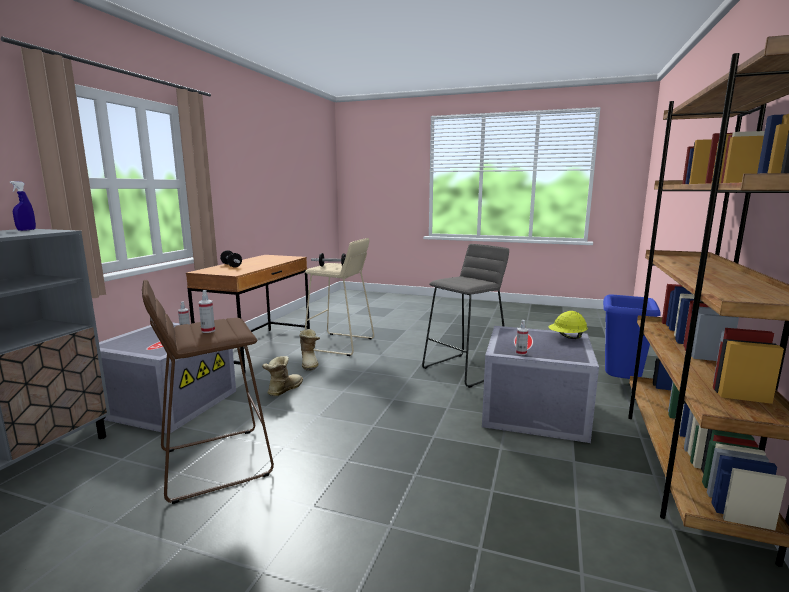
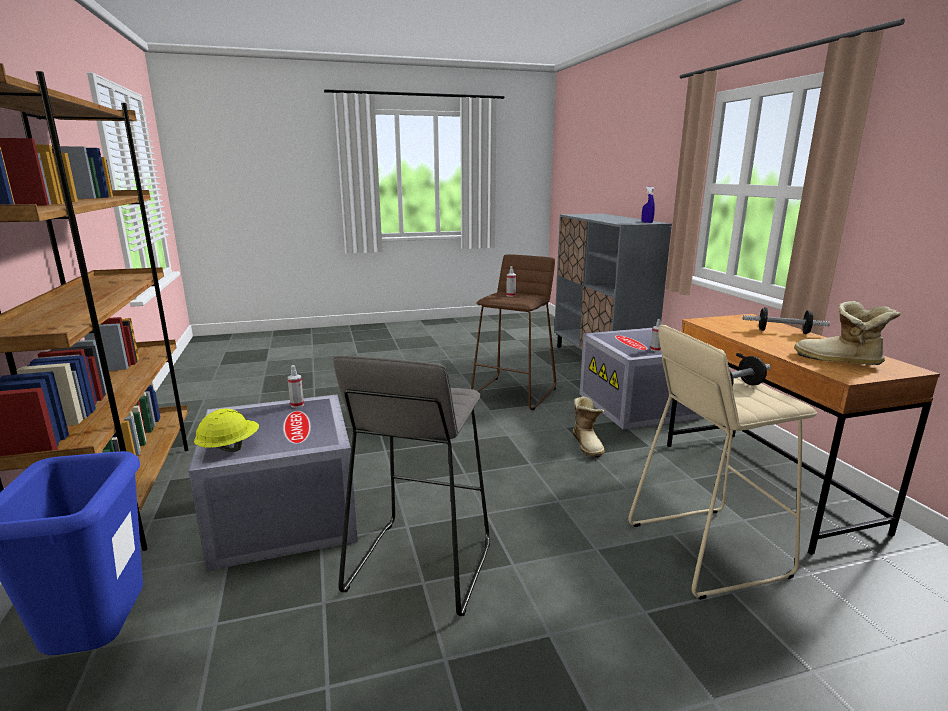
camera: 145 degrees right, 5 degrees up
(310, 363) = (647, 488): boot -> boot (839, 362)

